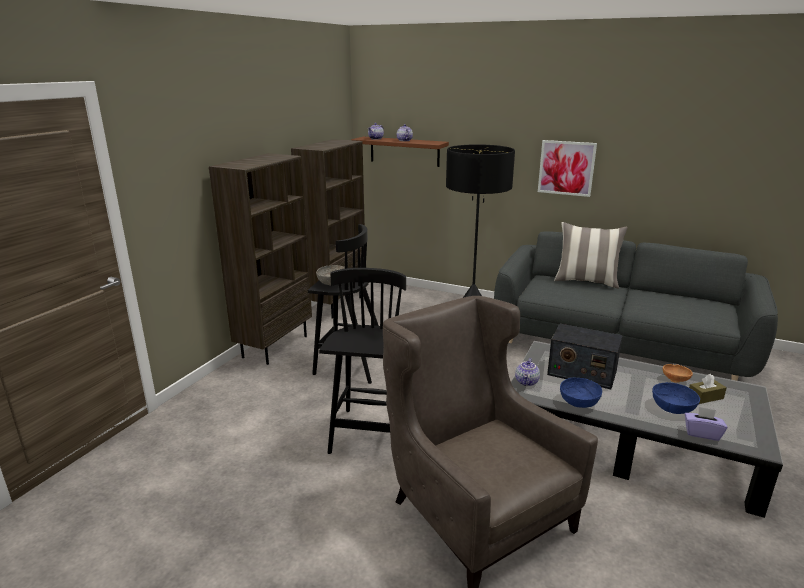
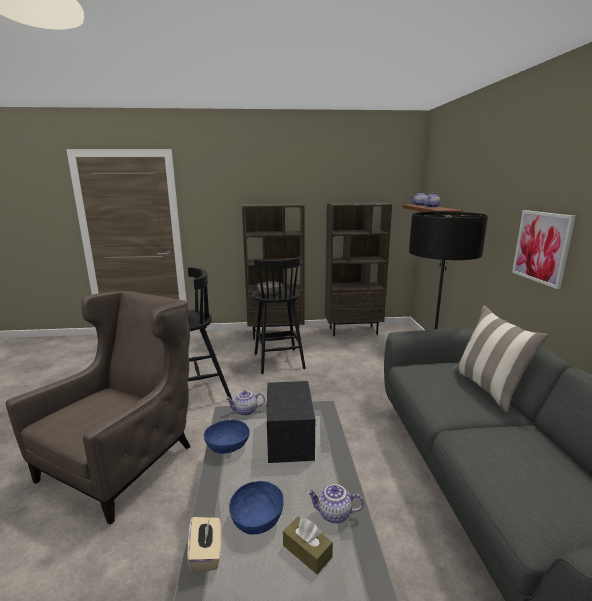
camera: 60 degrees right, 5 degrees down
(675, 380) = (334, 514): brown bowl -> teapot
(702, 433) = (206, 554): purple tissue box -> beige tissue box

